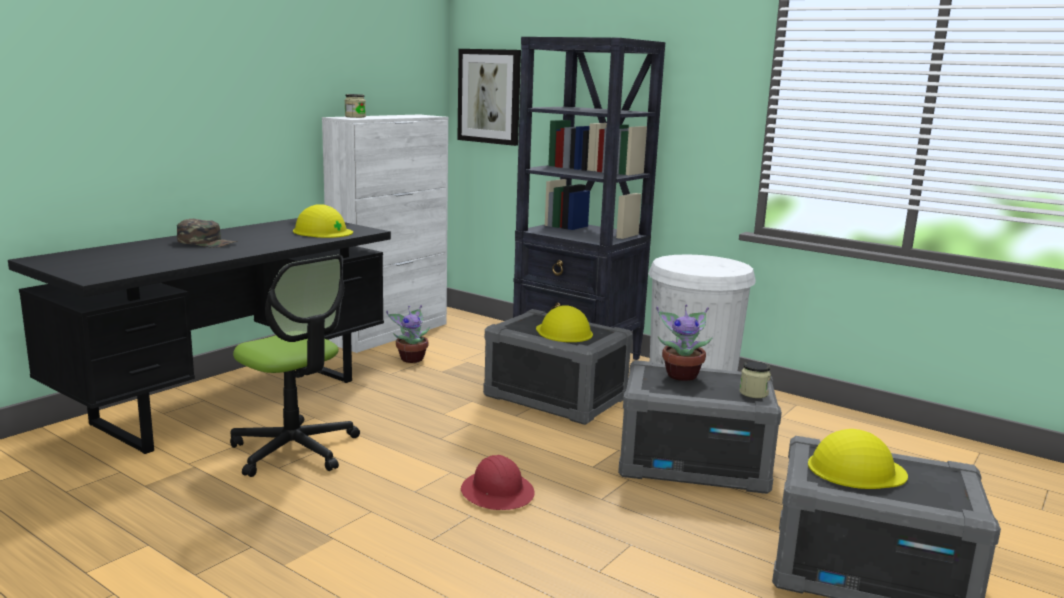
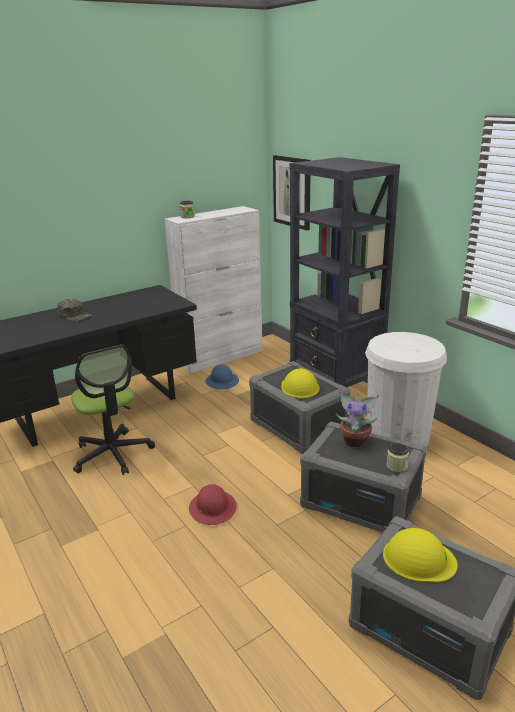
camera: 20 degrees right, 10 degrees up
(322, 231) = (152, 304): yellow hard hat -> none
(411, 358) = (222, 381): potted plant -> blue hard hat

